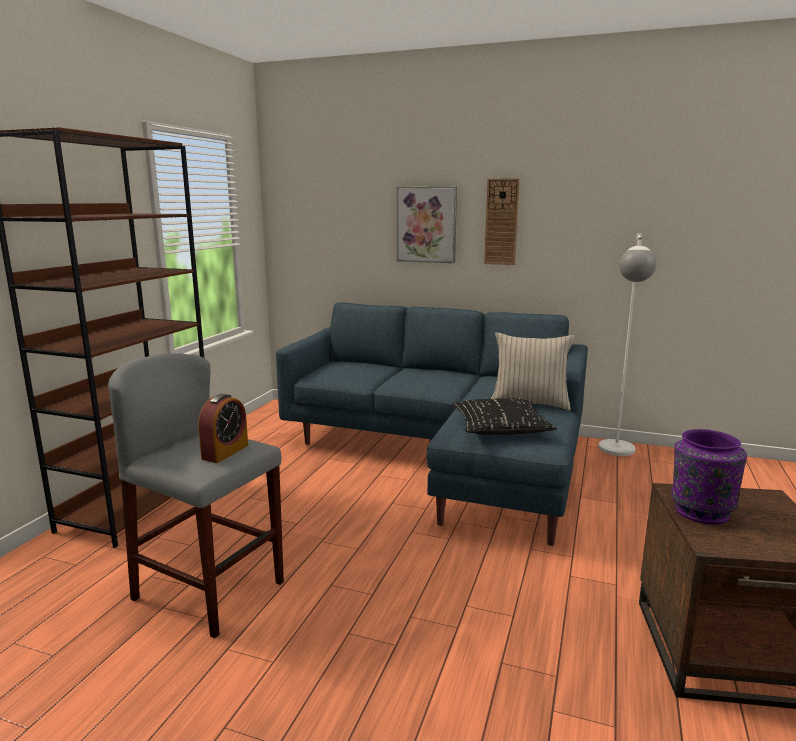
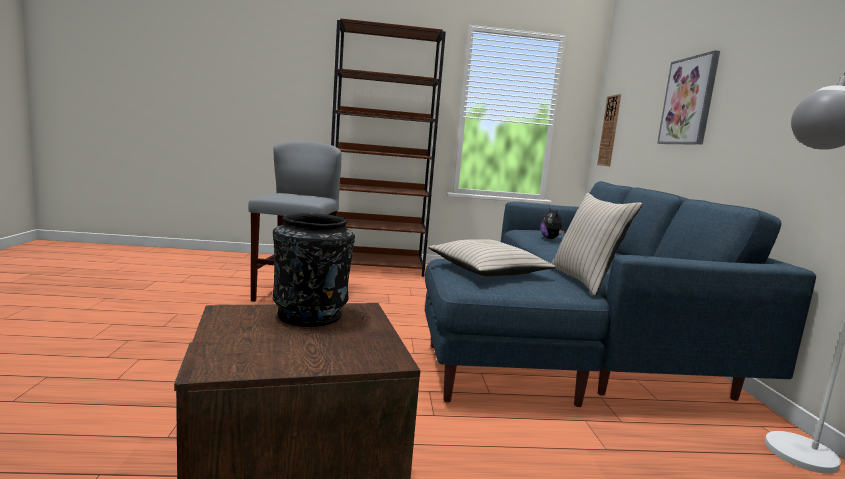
camera: 65 degrees right, 5 degrees down
(225, 452) = (293, 196): alarm clock -> none
(366, 376) = (551, 238): none -> plush toy
(500, 427) = (487, 270): black pillow -> beige pillow
(501, 222) = (752, 88): wall clock -> wall clock (609, 131)
(700, 511) = (310, 315): purple vase -> black vase

